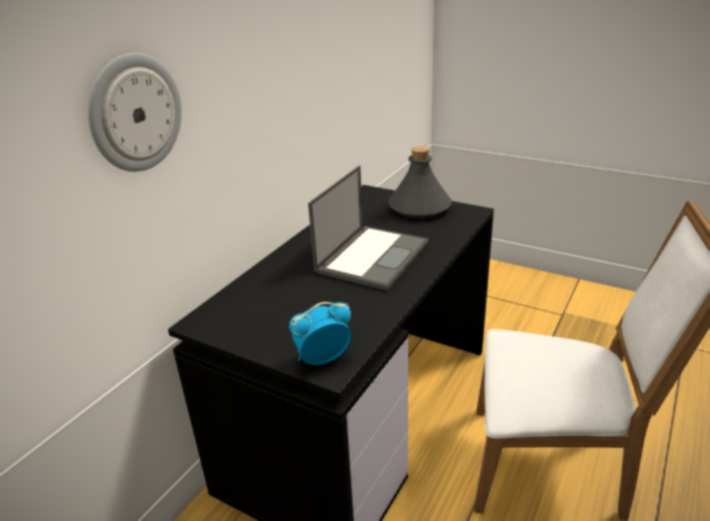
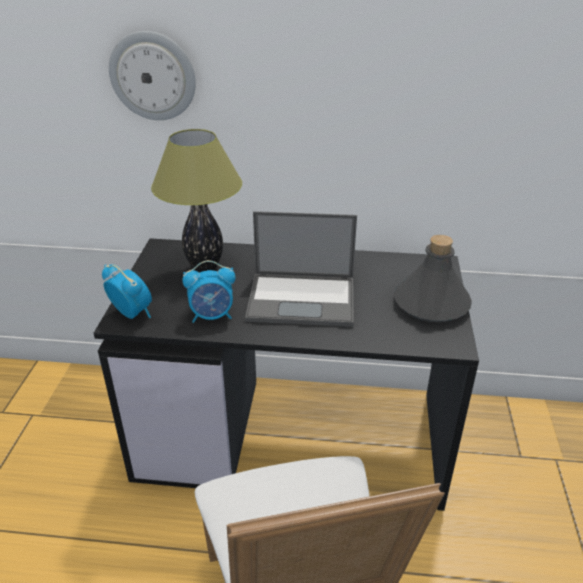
camera: 65 degrees right, 5 degrees up
(273, 299) = (205, 268): none -> table lamp
(365, 307) = (212, 316): none -> alarm clock

